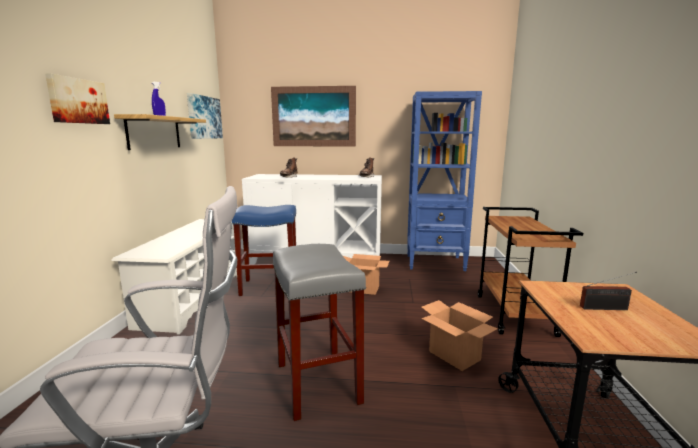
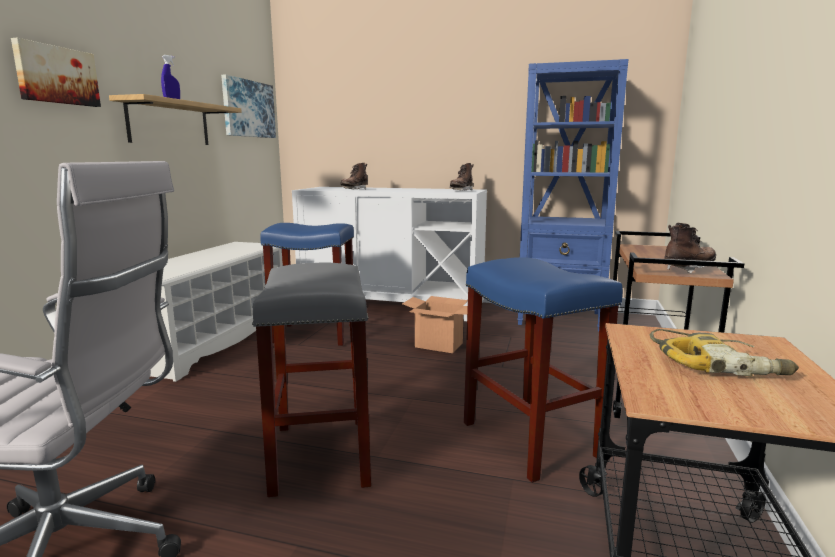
camera: 10 degrees right, 0 degrees up
(313, 116) = (395, 107): picture -> none
(455, 356) = (532, 440): cardboard box -> blue stool
(544, 236) = (688, 269): none -> brown boot
(606, 308) = (717, 364): radio -> power drill

